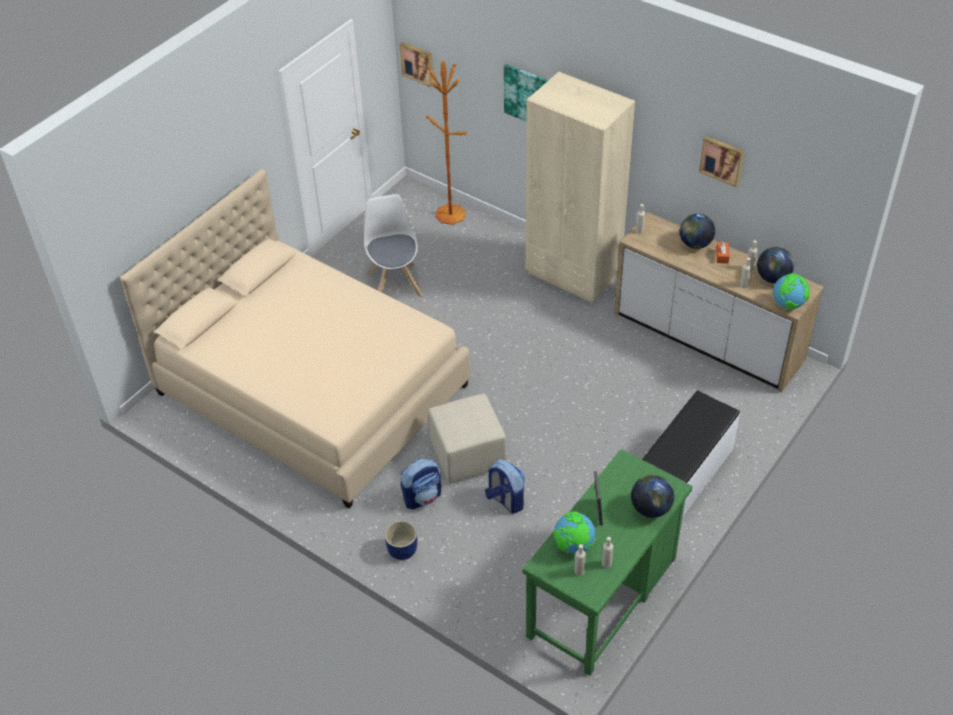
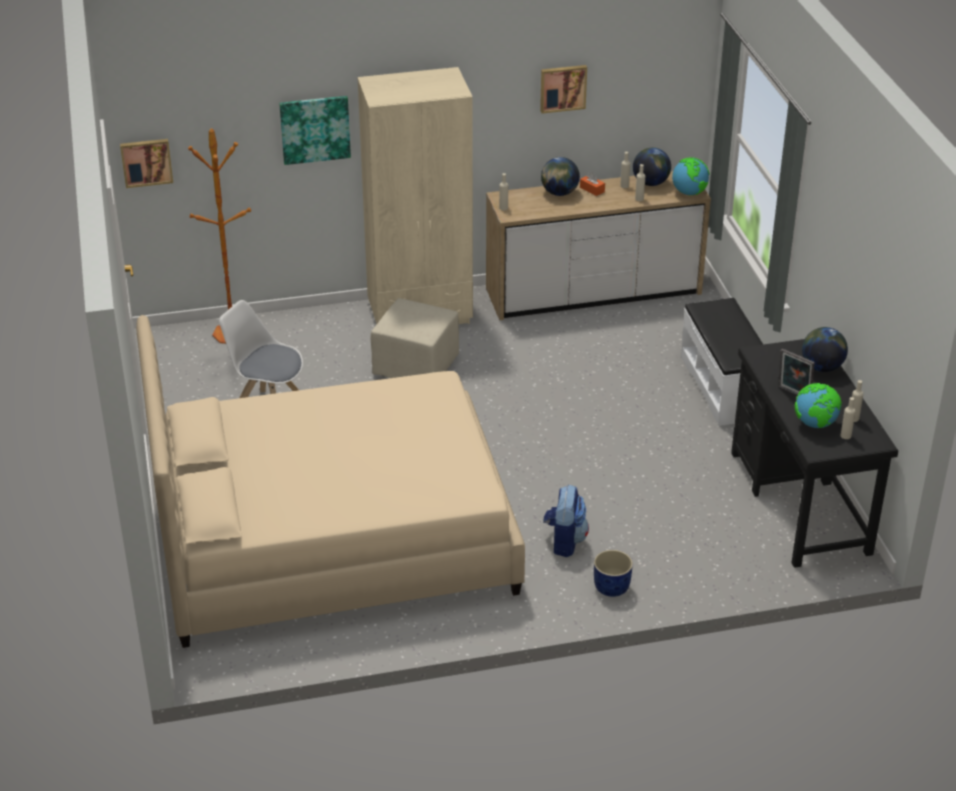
camera: 50 degrees left, 10 degrees down
(468, 455) = (551, 488): beige ottoman -> beige ottoman (417, 367)
(505, 500) = (630, 496): backpack -> none
(603, 597) = (800, 502): green desk -> black desk

